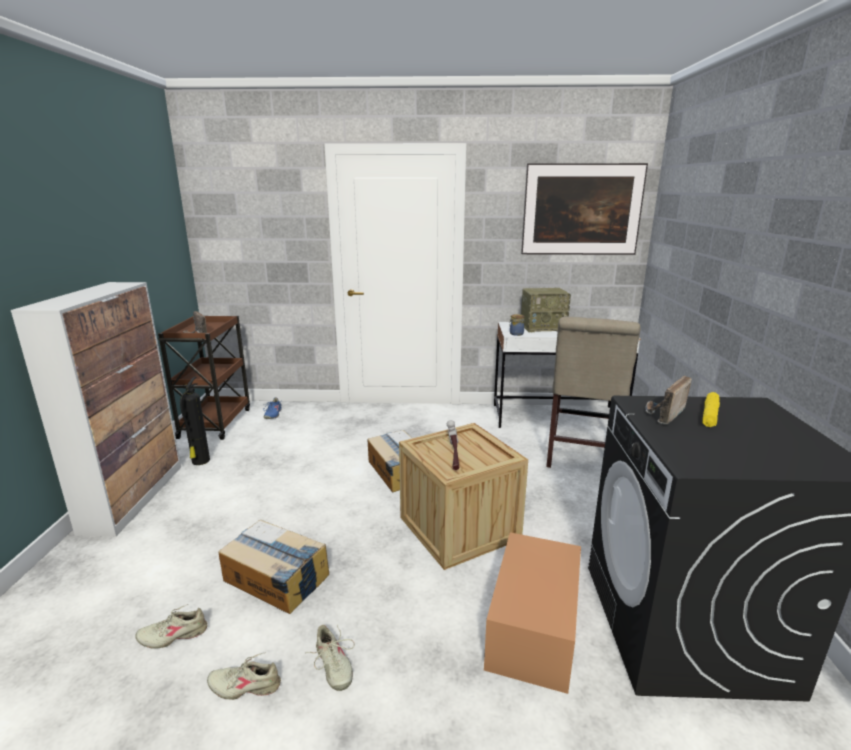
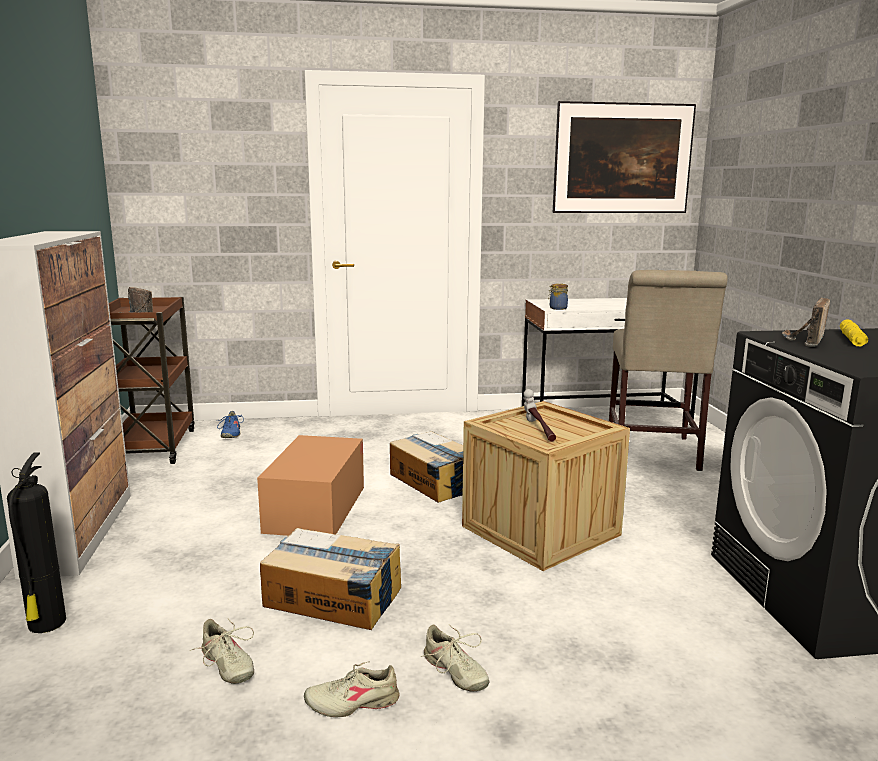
camera: 10 degrees left, 5 degrees down
(174, 635) = (226, 665): beige shoe -> beige shoe turned 105 degrees counterclockwise
(200, 461) = (155, 489): fire extinguisher -> fire extinguisher (46, 625)
(533, 627) = (675, 613): cardboard box -> cardboard box (316, 509)
(543, 327) = (586, 302): radio -> none

